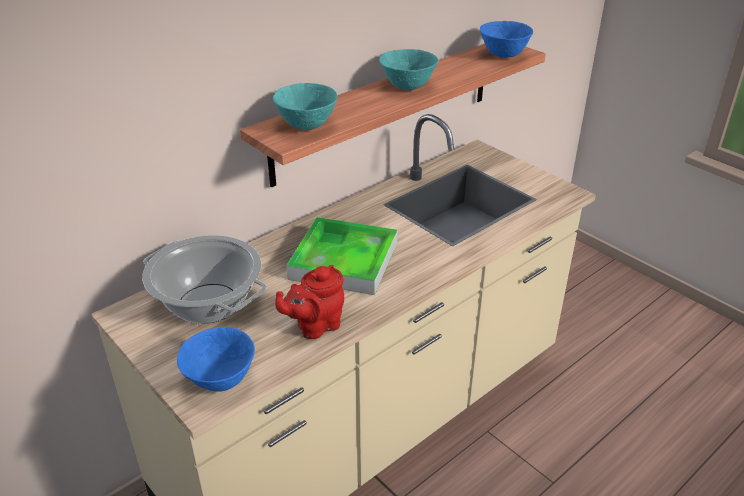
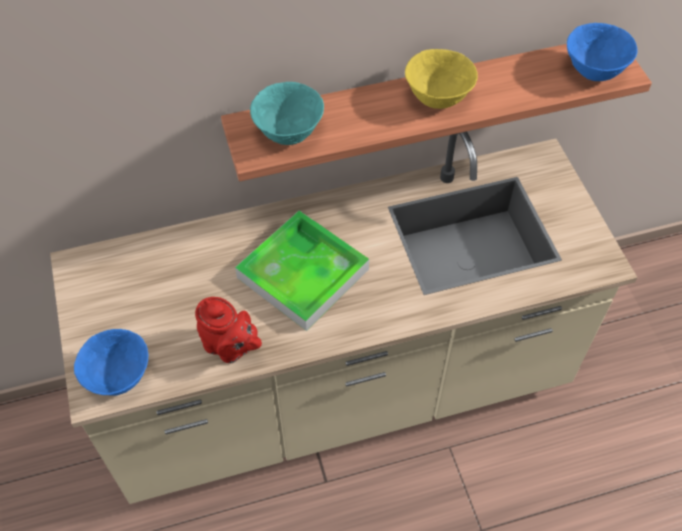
camera: 25 degrees right, 20 degrees up
(209, 304) = (152, 281): cooking pot -> none
(315, 326) = (230, 348): red teapot -> red teapot turned 135 degrees counterclockwise
(407, 86) = (437, 98): turquoise bowl -> yellow bowl

